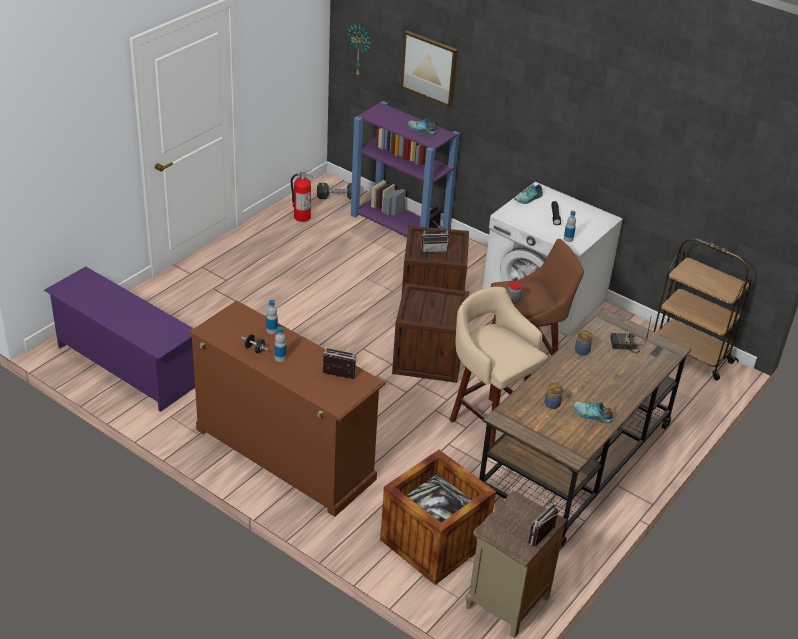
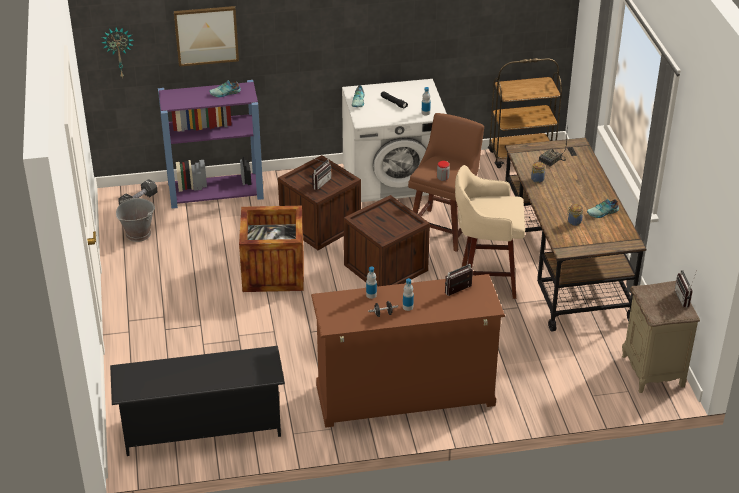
camera: 45 degrees left, 0 degrees up
(126, 366) = (202, 428): purple shoe rack -> black shoe rack
(301, 217) = (138, 233): fire extinguisher -> grey bucket
(434, 542) = (568, 373): crate -> crate (273, 272)

